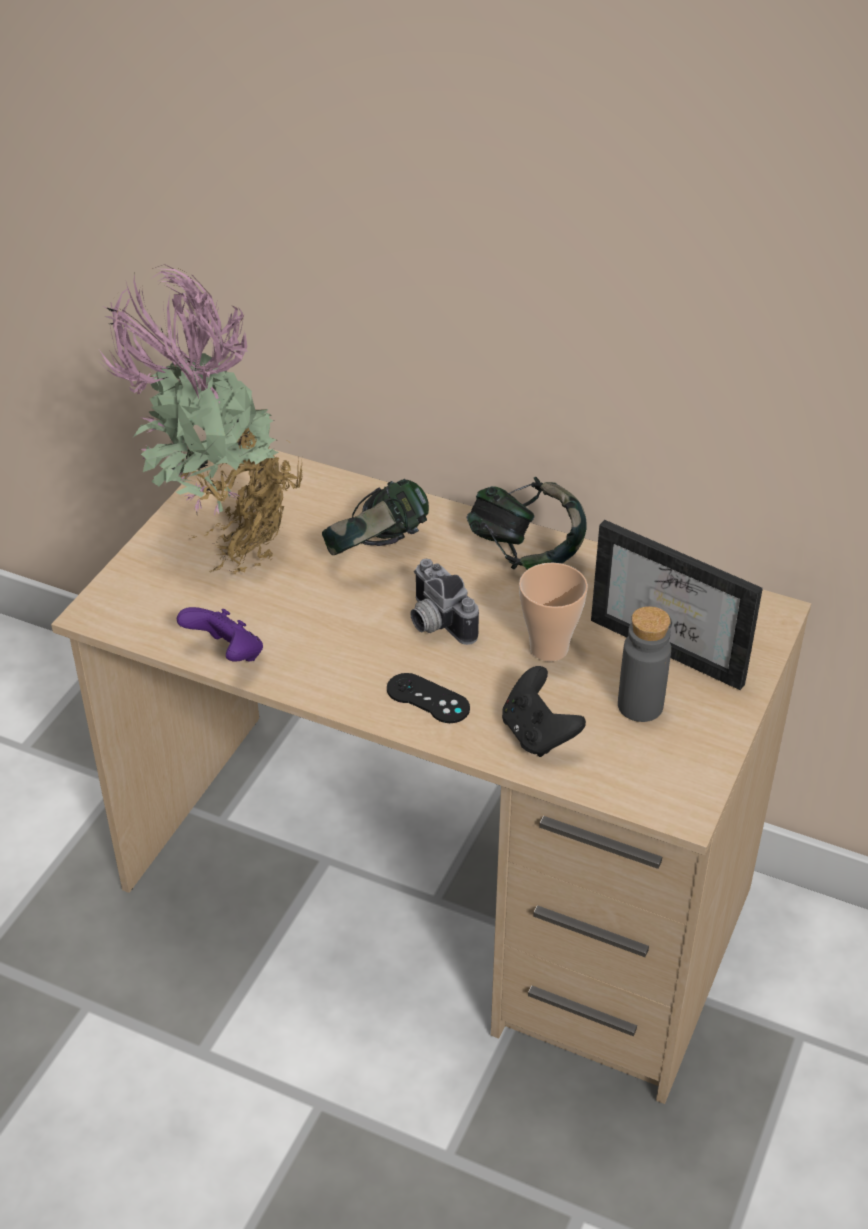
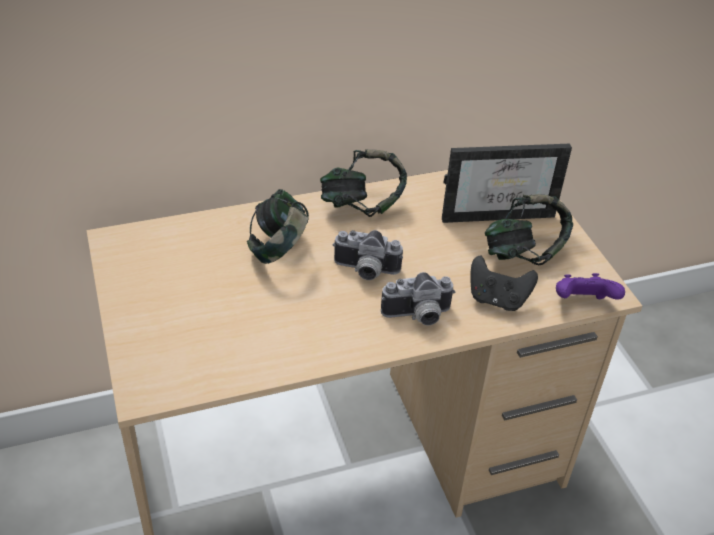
camera: 45 degrees left, 0 degrees up
(221, 539) = (169, 296): potted plant -> none
(226, 655) = (268, 365): purple game controller -> purple game controller (582, 303)
(428, 699) = (418, 316): black game controller -> camera
(549, 648) = (442, 250): cup -> none
(640, 705) = (523, 253): grey bottle -> headphones

